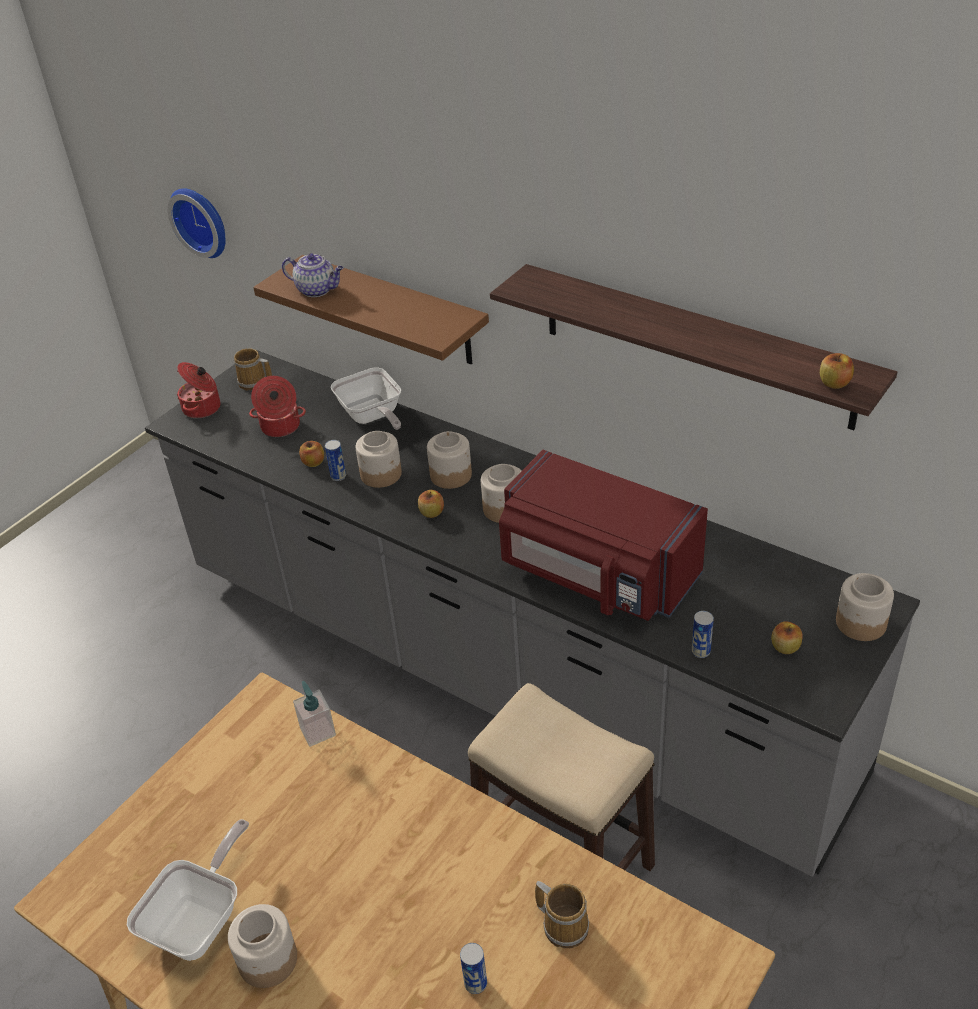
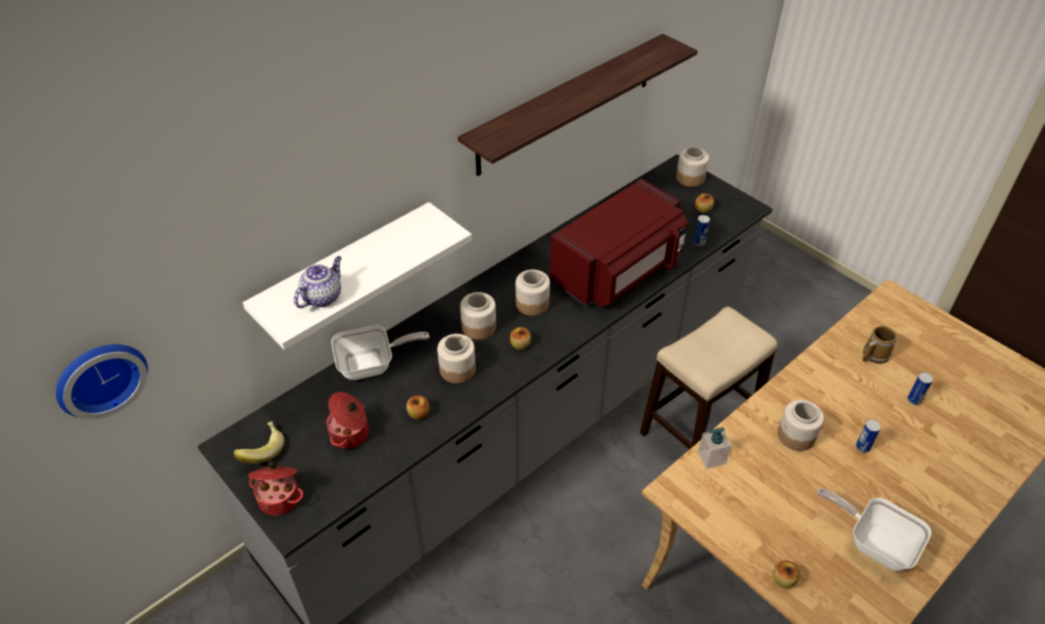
camera: 80 degrees left, 5 degrees up
(254, 383) = (262, 450): mug -> banana
(267, 960) = (903, 504): jar -> jar (796, 436)
(338, 476) = (447, 398): can -> can (862, 447)
(394, 310) = (345, 271): brown shelf -> white shelf
(834, 383) = (668, 53): apple -> apple (783, 580)

